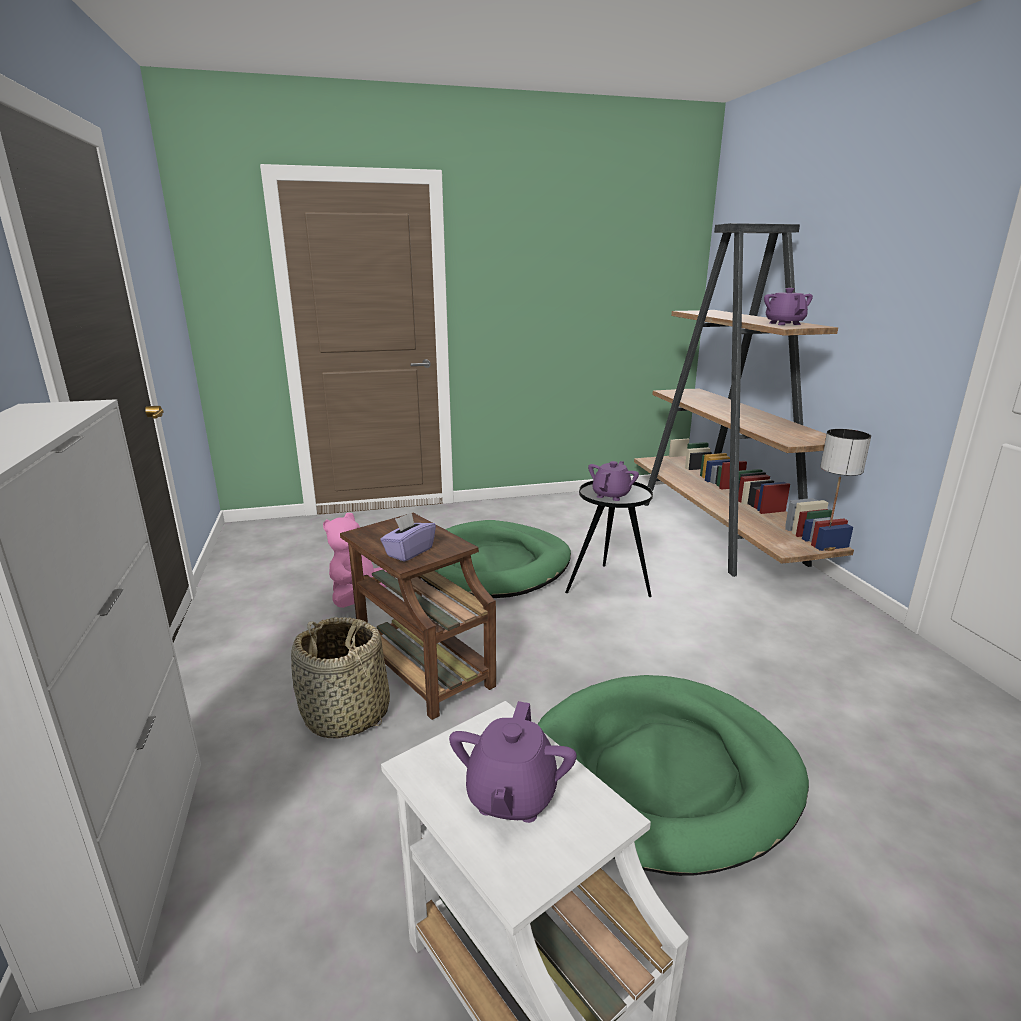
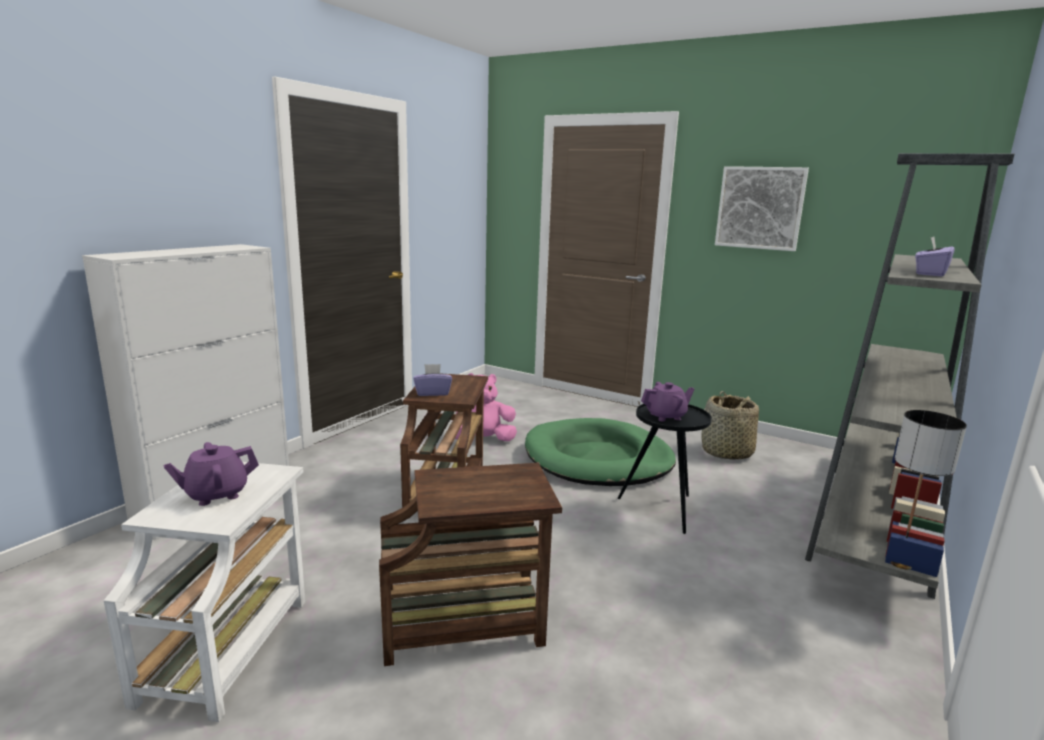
camera: 45 degrees right, 5 degrees down
(346, 714) = (373, 492): basket -> basket (726, 452)
(538, 276) = (760, 208): none -> picture
(664, 772) = (467, 626): green dog bed -> brown side table
(719, 533) = (874, 524): brown bookcase -> grey bookcase
(784, 324) = (930, 274): purple teapot -> purple tissue box

